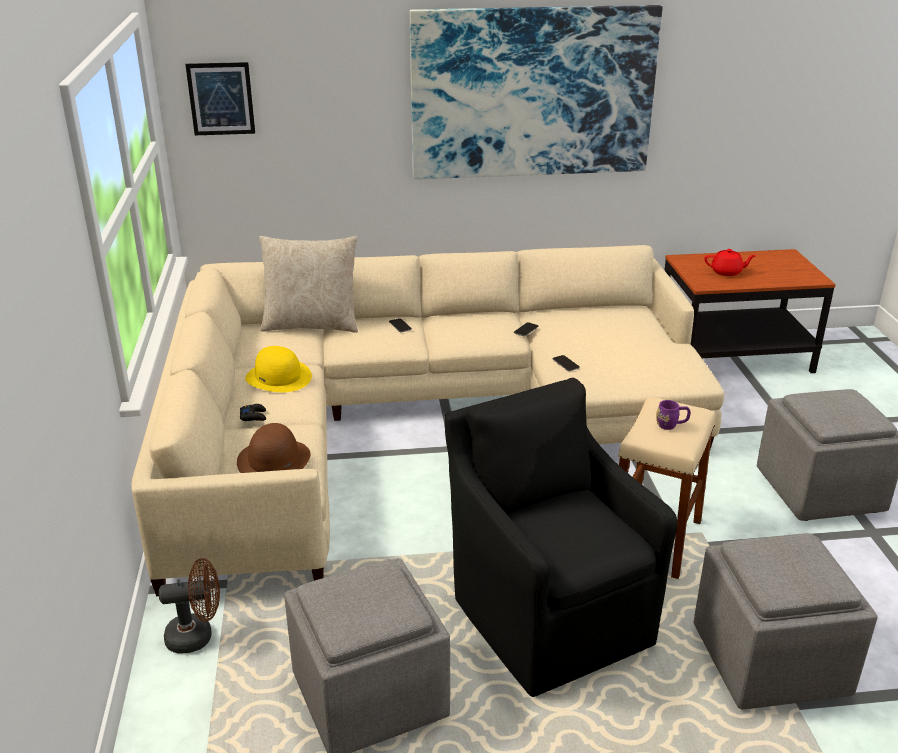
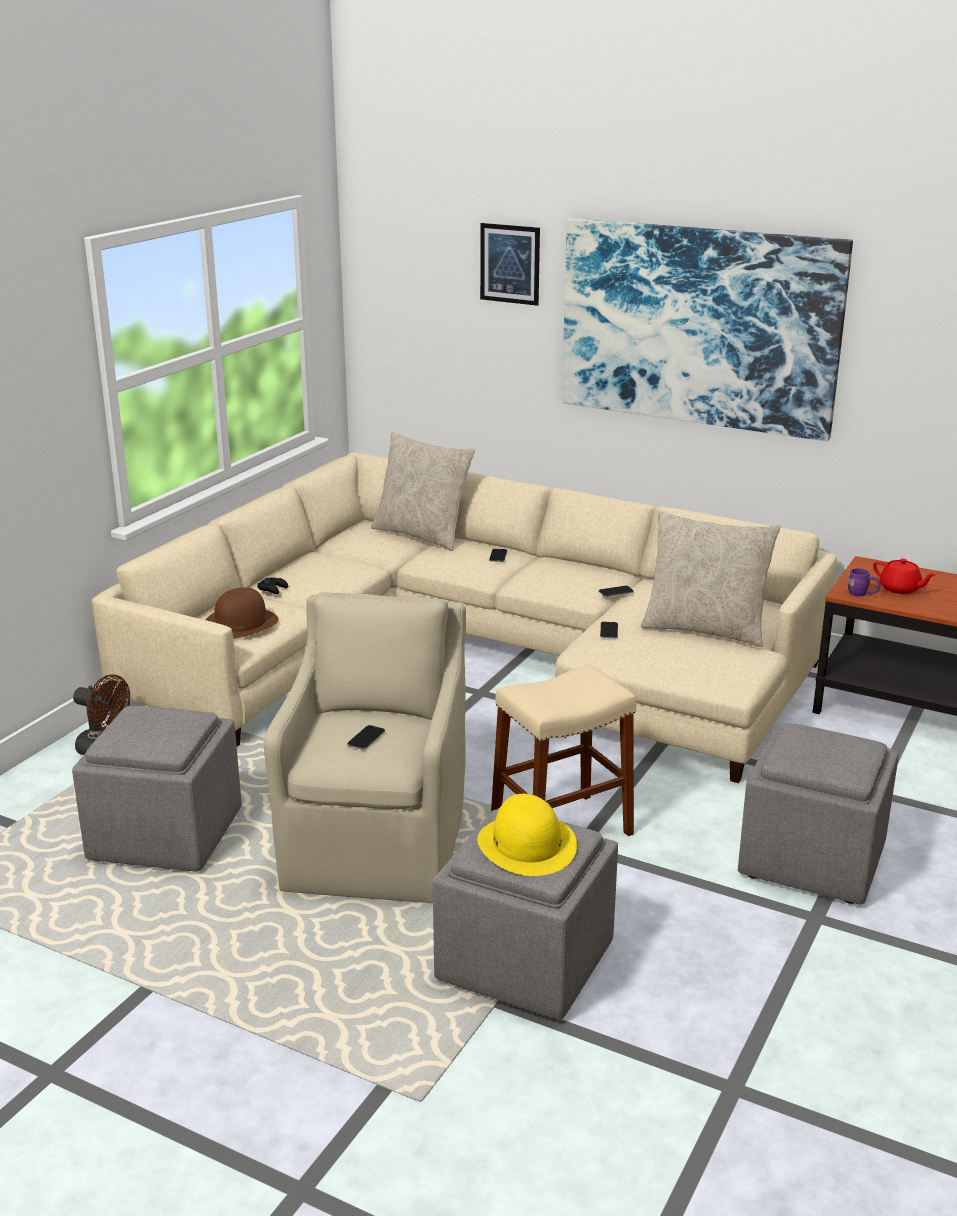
camera: 35 degrees right, 5 degrees down
(221, 99) = (392, 289): picture -> picture (509, 264)
(279, 377) = (333, 566): yellow hat -> yellow hat (527, 845)
(549, 616) = (377, 845): black armchair -> beige armchair
(578, 528) = (366, 738): none -> phone
(625, 341) = (705, 629): none -> beige pillow
(671, 425) = (567, 690): purple mug -> purple mug (862, 594)

